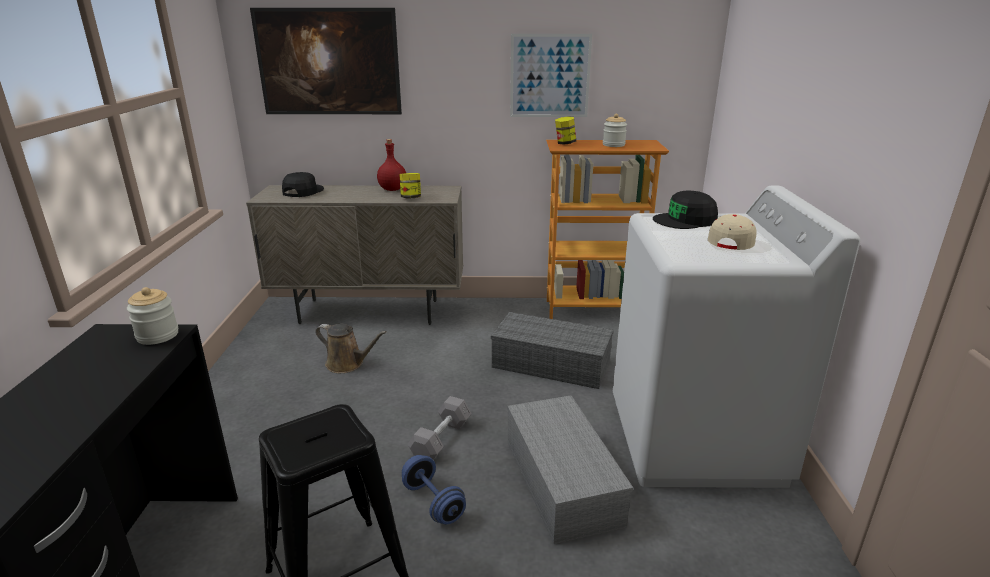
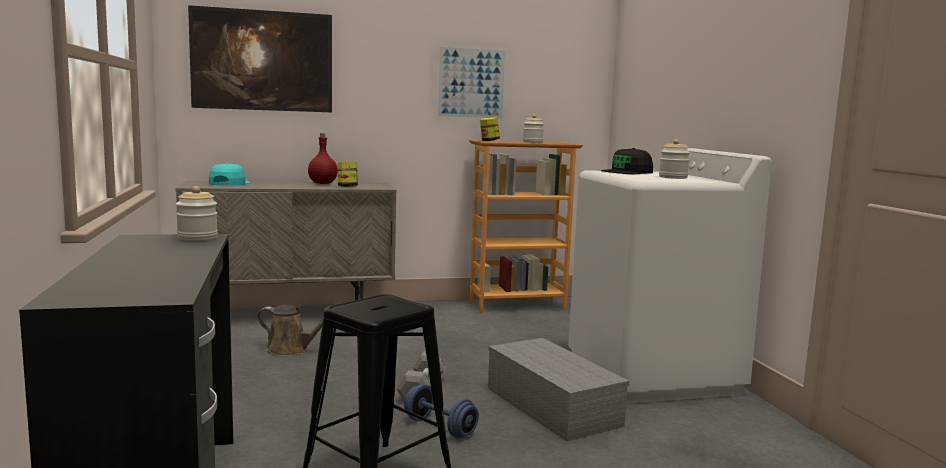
camera: 15 degrees left, 15 degrees down
(303, 191) = (229, 183): black cap -> turquoise cap
(553, 363) = (500, 339): grey storage box -> none
(731, 241) = (673, 177): beige cap -> jar

